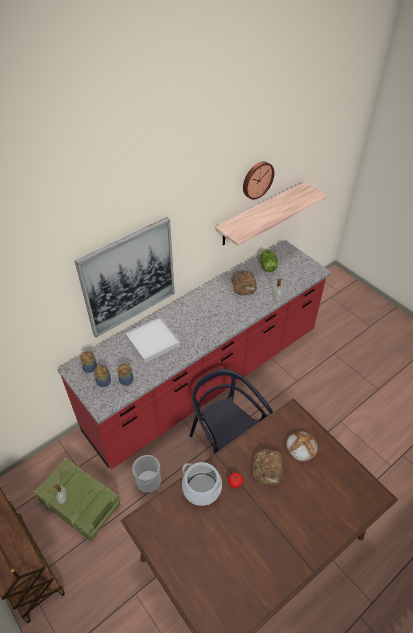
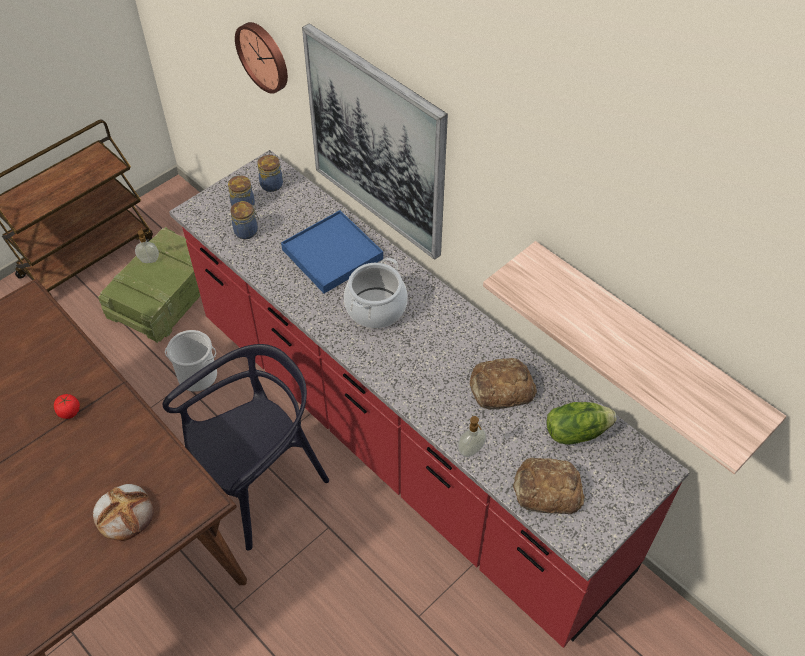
camera: 85 degrees right, 5 degrees up
(152, 341) = (332, 254): white tray -> blue tray
(201, 489) = (66, 367): cooking pot -> cooking pot (375, 308)
(257, 179) = (649, 259): wall clock -> wall clock (264, 56)
(268, 469) = (87, 459): bread -> bread (546, 490)

